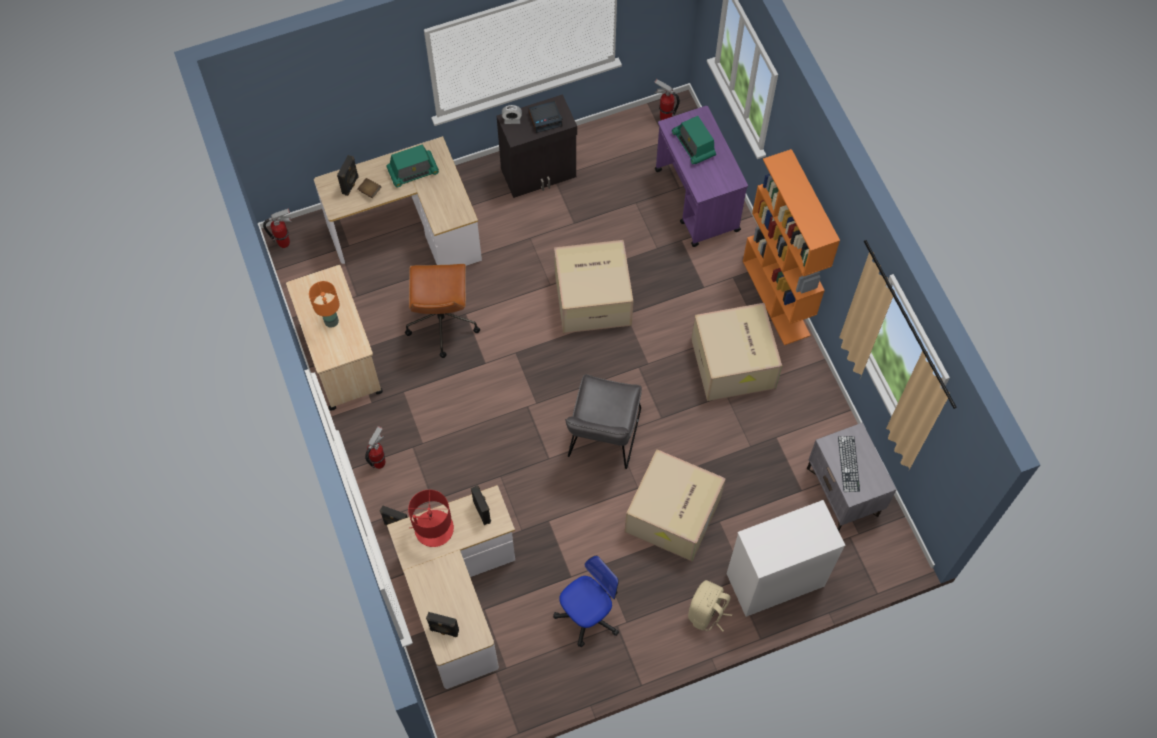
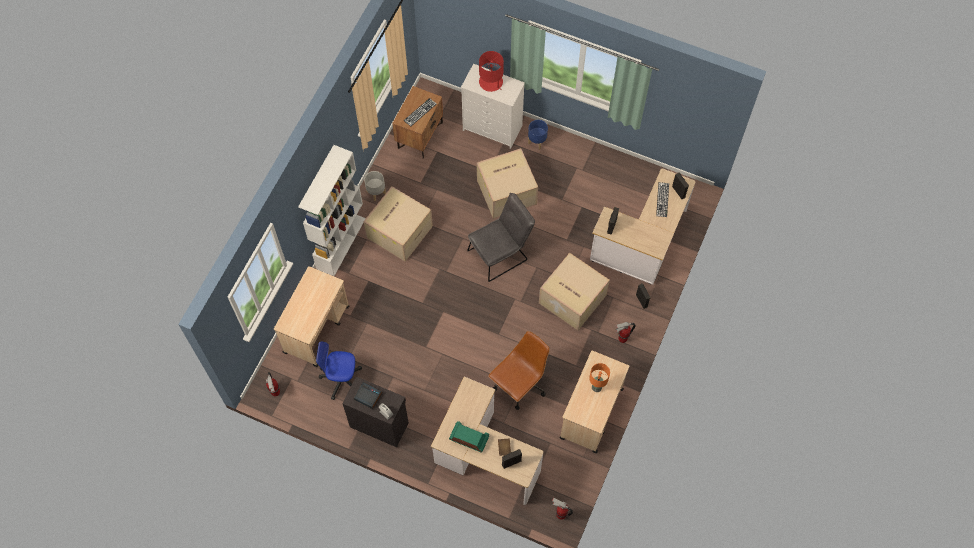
camera: 135 degrees left, 0 degrees up
(433, 528) = (642, 238): red table lamp -> red table lamp (491, 82)
(454, 601) = (662, 199): none -> keyboard
(588, 614) = (590, 185): office chair -> office chair (341, 379)
(593, 298) = (428, 326): cardboard box -> cardboard box (571, 299)
(693, 145) = (307, 313): radio -> none
(697, 201) = (317, 329): purple cart -> beige cart
(707, 613) = (537, 141): beige backpack -> blue planter
(776, 298) = (341, 243): orange bookcase -> white bookcase
(808, 383) = (376, 192): none -> grey planter
(843, 492) = (419, 135): grey nightstand -> brown nightstand

